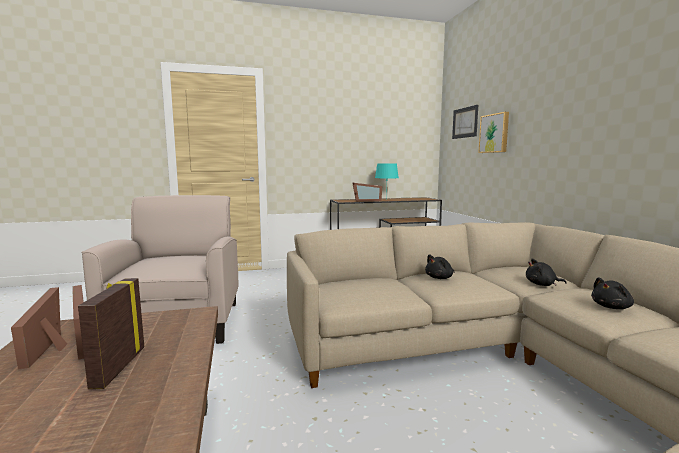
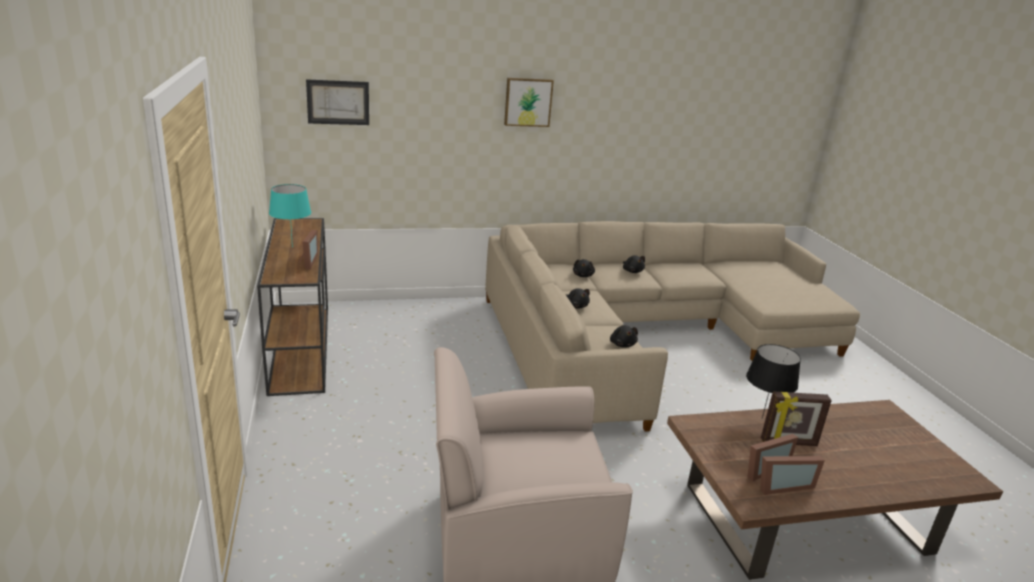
camera: 90 degrees left, 15 degrees up
(185, 356) = (762, 418): none -> black table lamp
(364, 294) = (622, 344): none -> black plush toy
(494, 133) = (407, 125): picture -> picture (528, 102)

